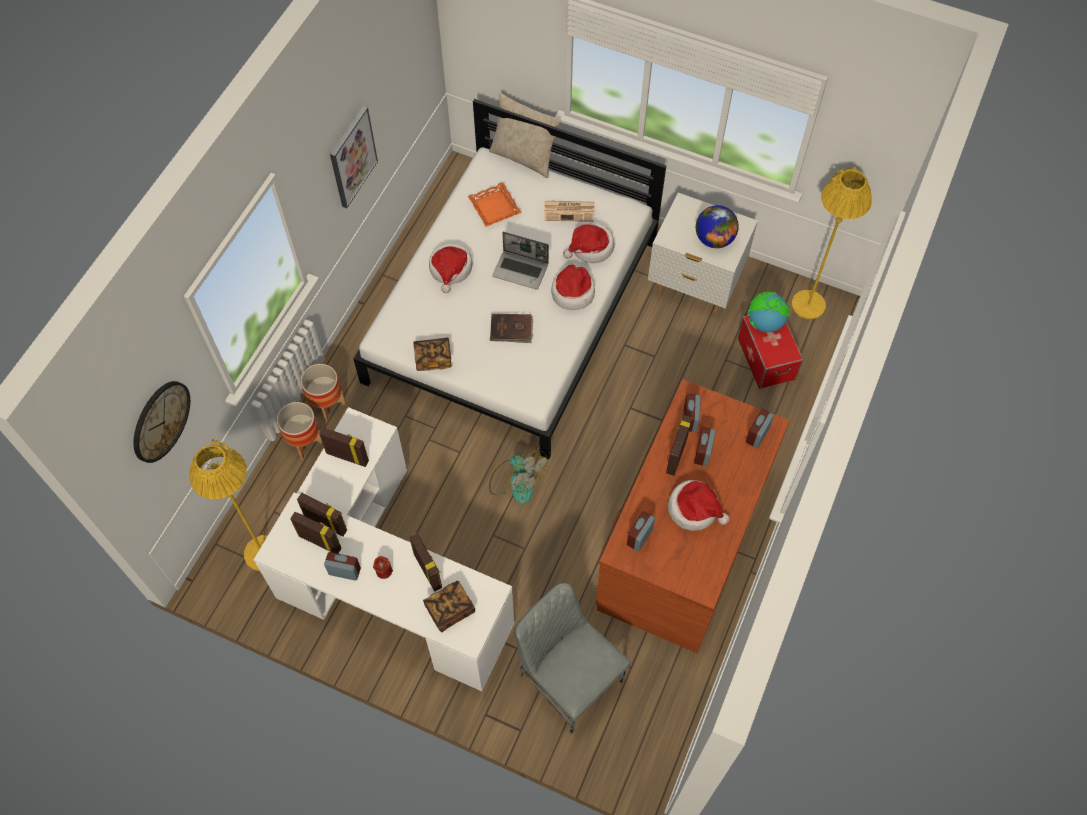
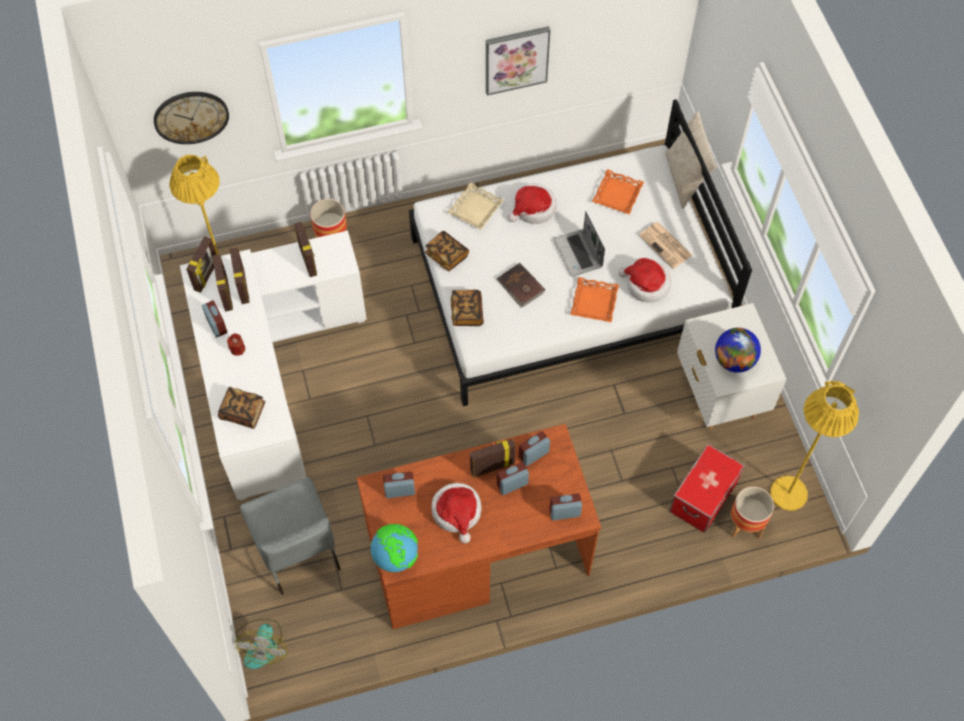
camera: 50 degrees right, 0 degrees up
(327, 404) = (374, 230): planter -> planter (745, 524)
(411, 307) = (476, 209): none -> beige tray
(428, 570) = (261, 376): picture frame -> picture frame (207, 276)
(499, 383) = (467, 313): none -> book
(516, 481) = (425, 398): fan -> fan (263, 644)
(568, 677) = (297, 551): grey chair -> grey chair turned 150 degrees clockwise
(572, 292) = (593, 302): hat -> orange tray
(764, 323) = (717, 464): globe -> globe (395, 556)

